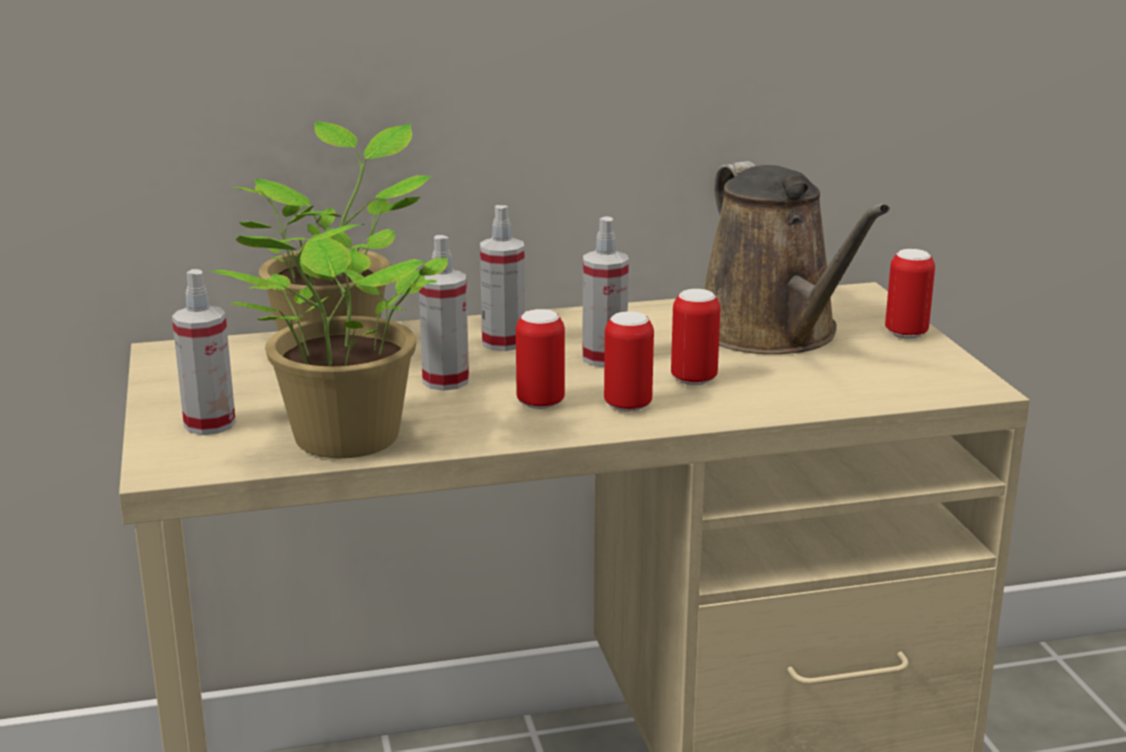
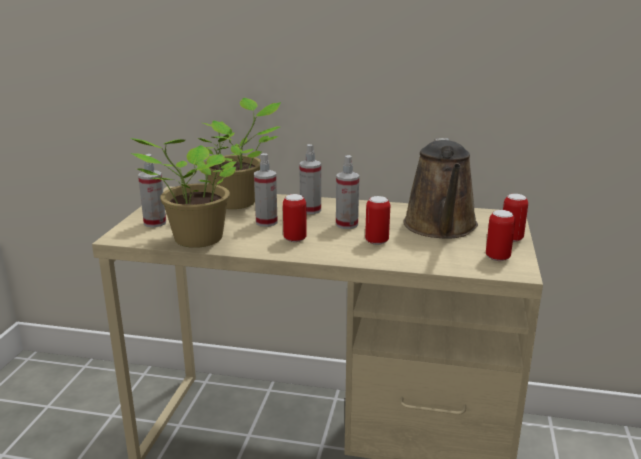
camera: 25 degrees right, 0 degrees up
(628, 405) = (332, 247): can -> can (497, 257)

